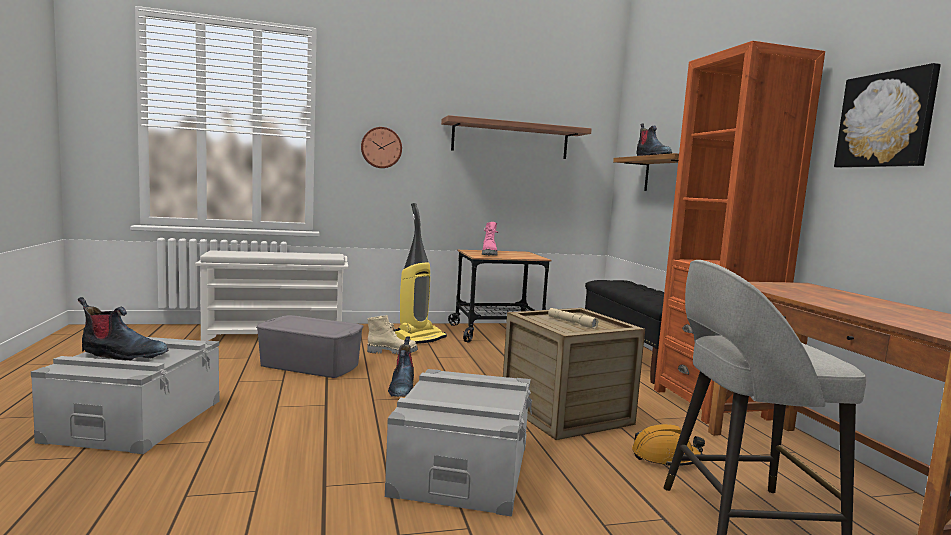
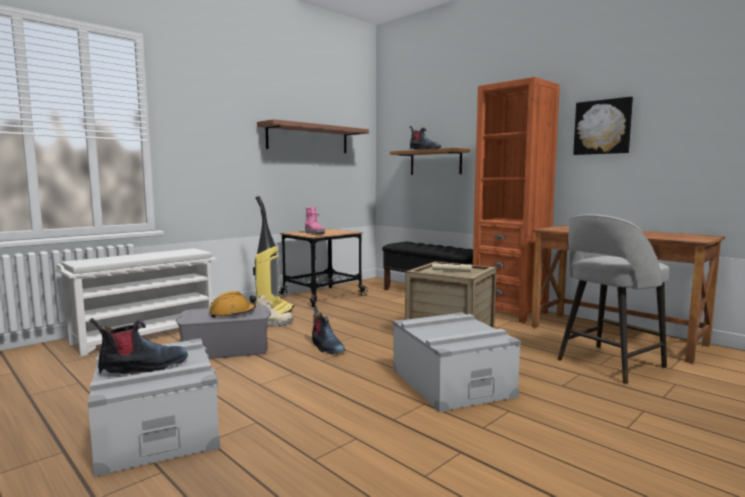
camera: 30 degrees left, 0 degrees up
(381, 147) = (210, 148): wall clock -> none
(665, 457) = (534, 345): orange hard hat -> orange hard hat (232, 313)

